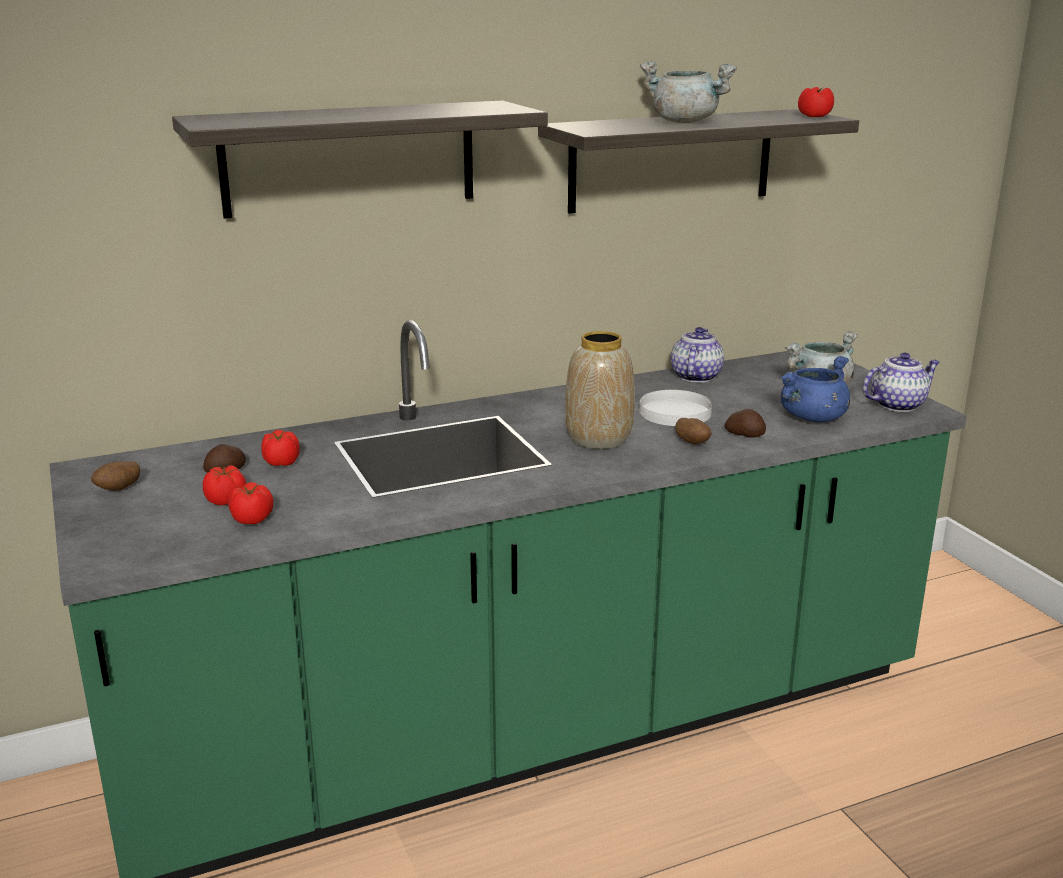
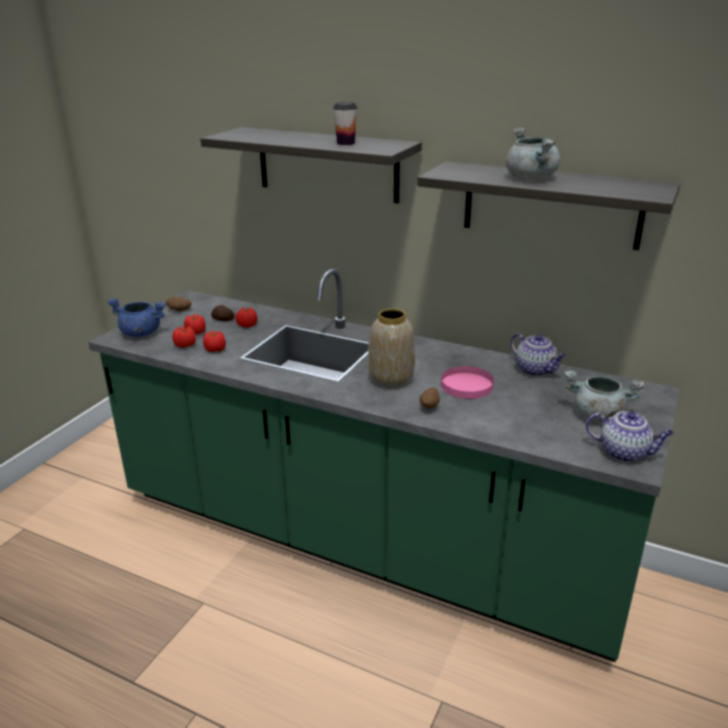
camera: 50 degrees right, 5 degrees up
(431, 110) = (345, 143): none -> cup
(674, 412) = (466, 385): white plate -> pink plate
(695, 376) = (536, 370): teapot -> teapot turned 75 degrees clockwise
(745, 434) = (471, 417): potato -> none
(813, 418) = (539, 430): blue cooking pot -> blue cooking pot (140, 333)
(814, 116) = (650, 192): tomato -> tomato (215, 349)

